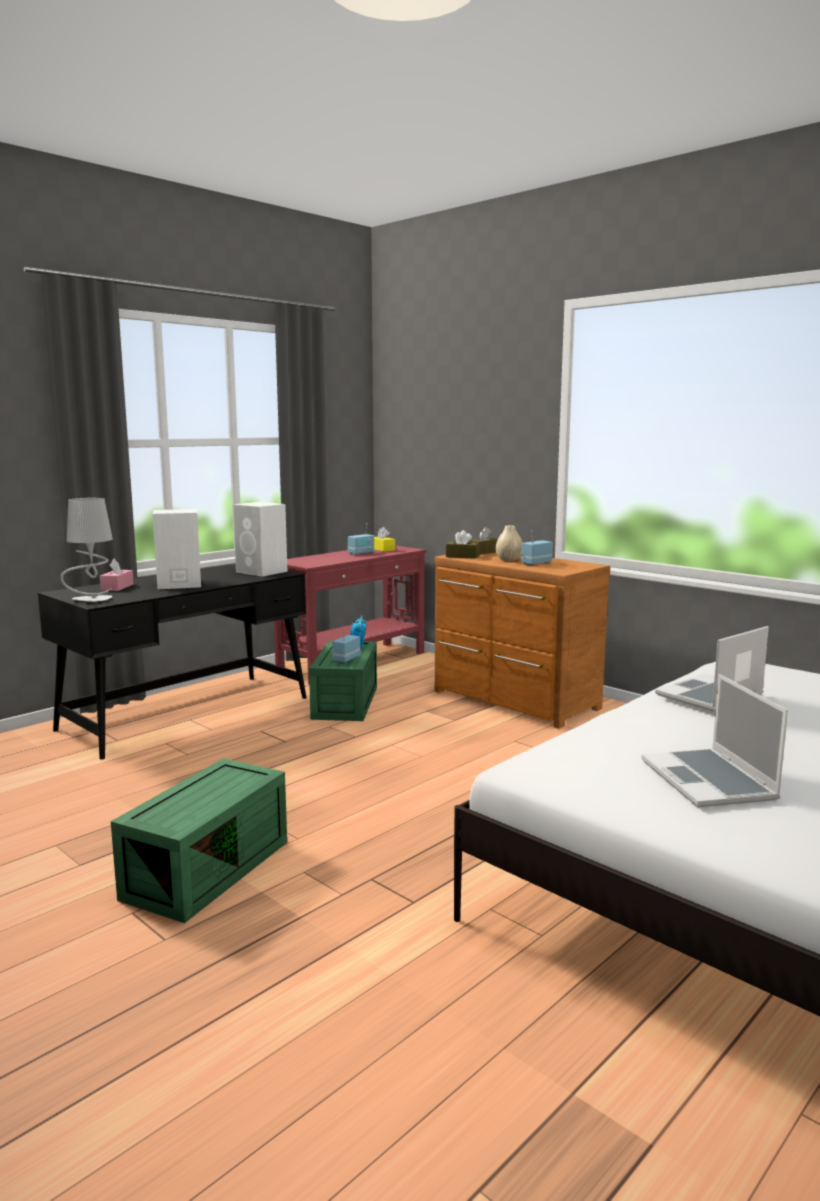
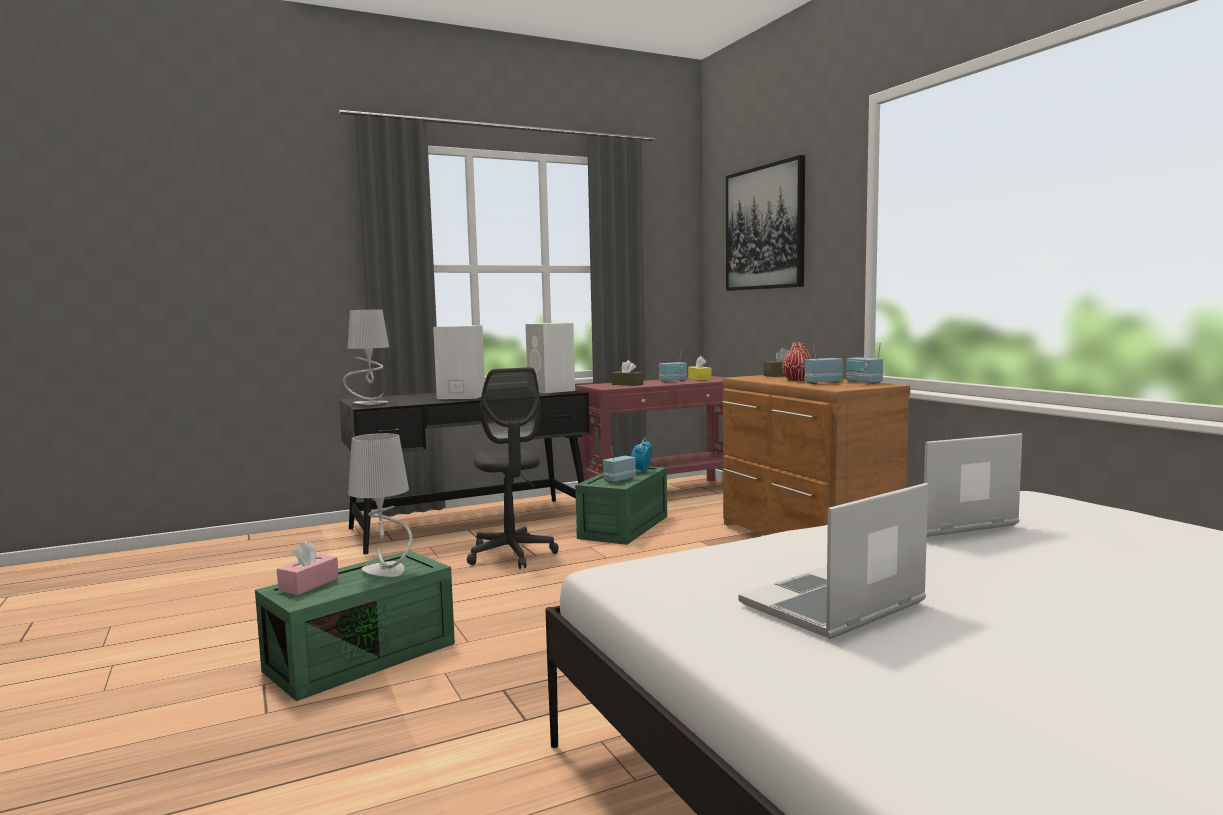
camera: 20 degrees right, 5 degrees down
(117, 587) = (407, 397): pink tissue box -> pink tissue box (309, 584)
(227, 784) = (386, 571): none -> grey table lamp
(260, 743) = (511, 555): none -> grey office chair
(448, 407) = (765, 228): none -> picture
(462, 556) = (751, 378): brown tissue box -> brown tissue box (627, 384)
(509, 560) = (797, 380): beige vase -> red vase
(569, 562) = (863, 382): none -> radio
(710, 781) = (833, 605): laptop -> laptop turned 45 degrees clockwise

